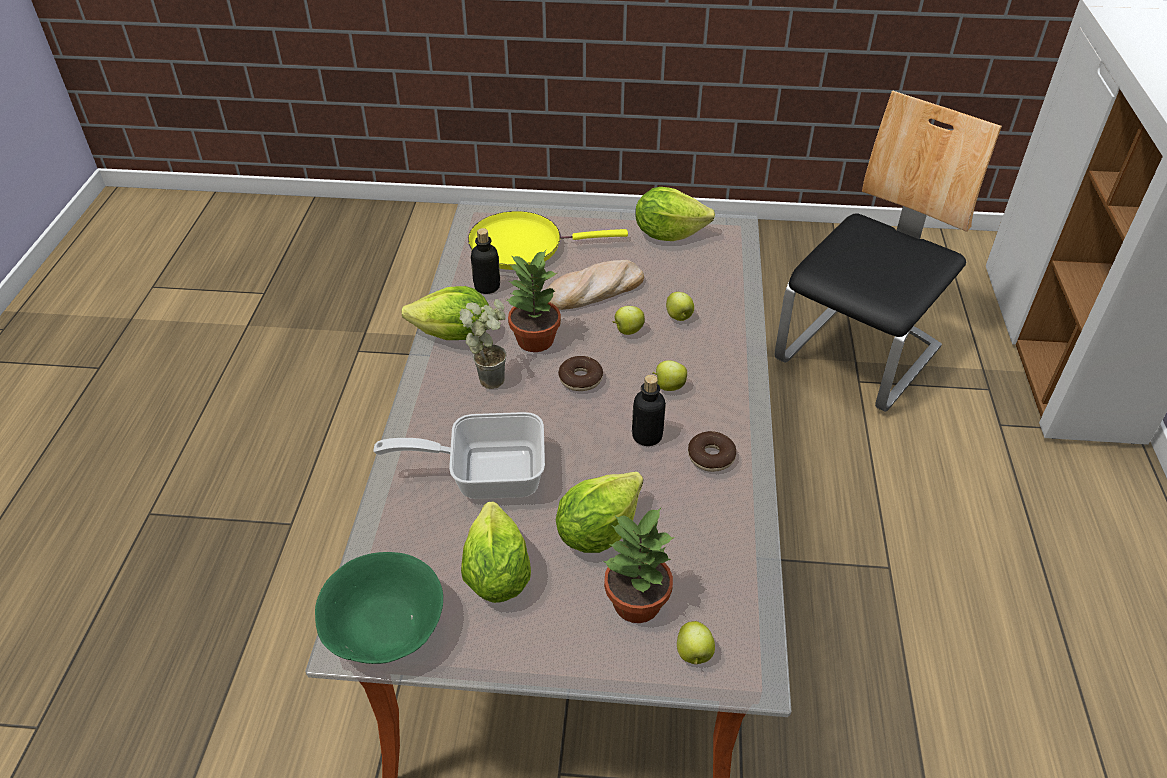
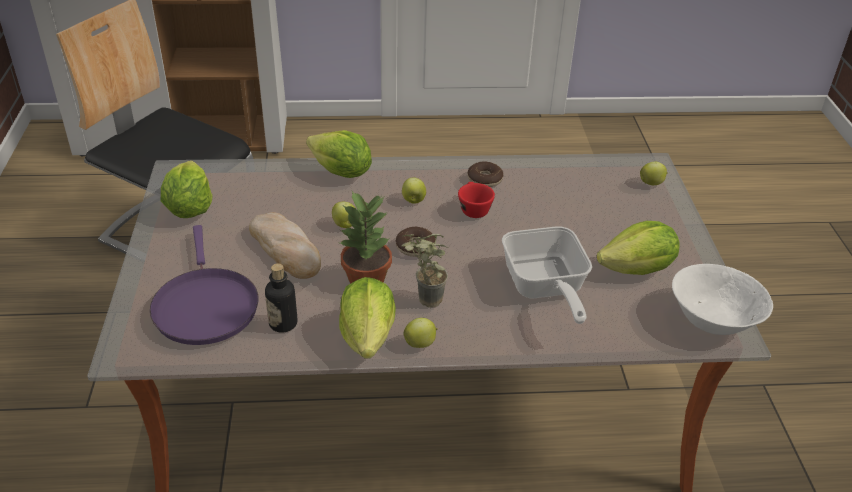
camera: 100 degrees left, 5 degrees down
(383, 628) = (713, 319): green bowl -> white bowl
(522, 245) = (205, 306): yellow frying pan -> purple frying pan
(597, 530) = (575, 226): lettuce -> lettuce (341, 172)
(635, 603) = (627, 206): potted plant -> none
(647, 436) = (473, 208): bottle -> red cup
(679, 317) = (322, 198): apple -> apple (420, 343)

